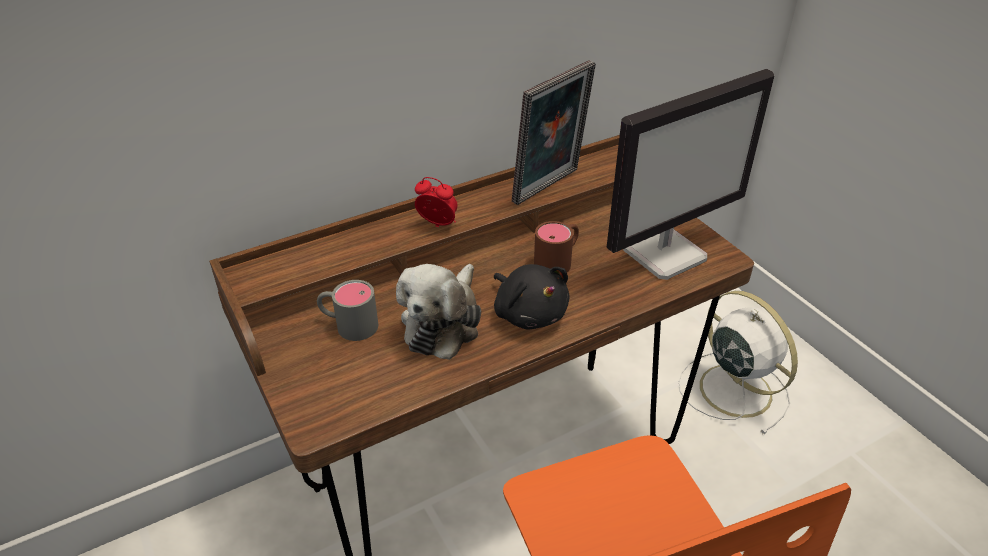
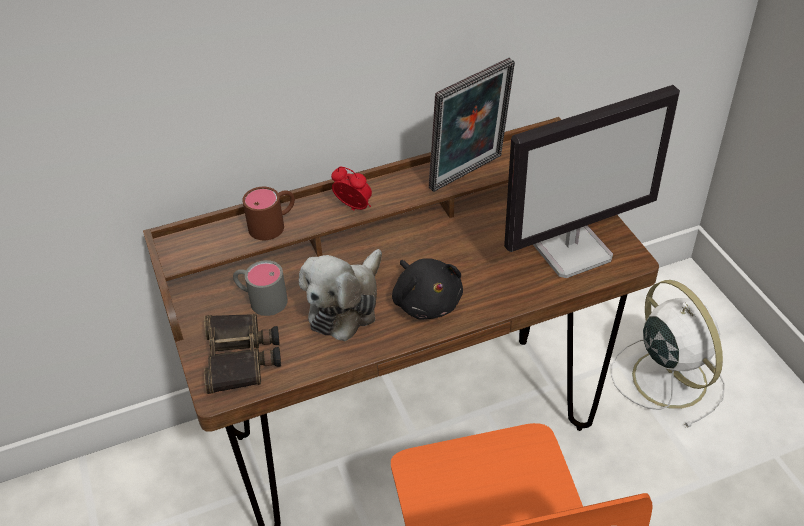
camera: 10 degrees right, 5 degrees up
(337, 386) = (242, 357): none -> binoculars
(558, 260) = (466, 249): brown mug -> brown mug (274, 224)

